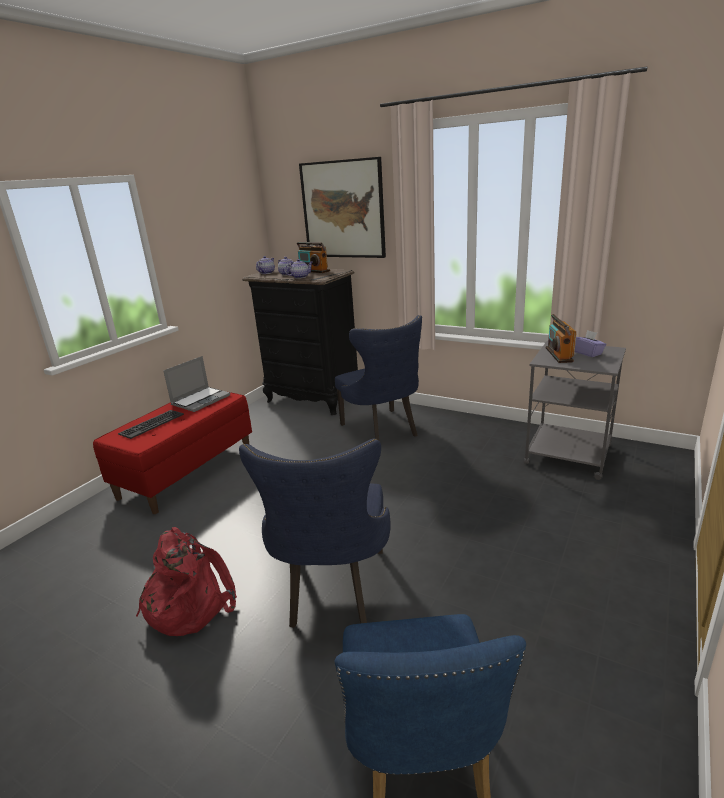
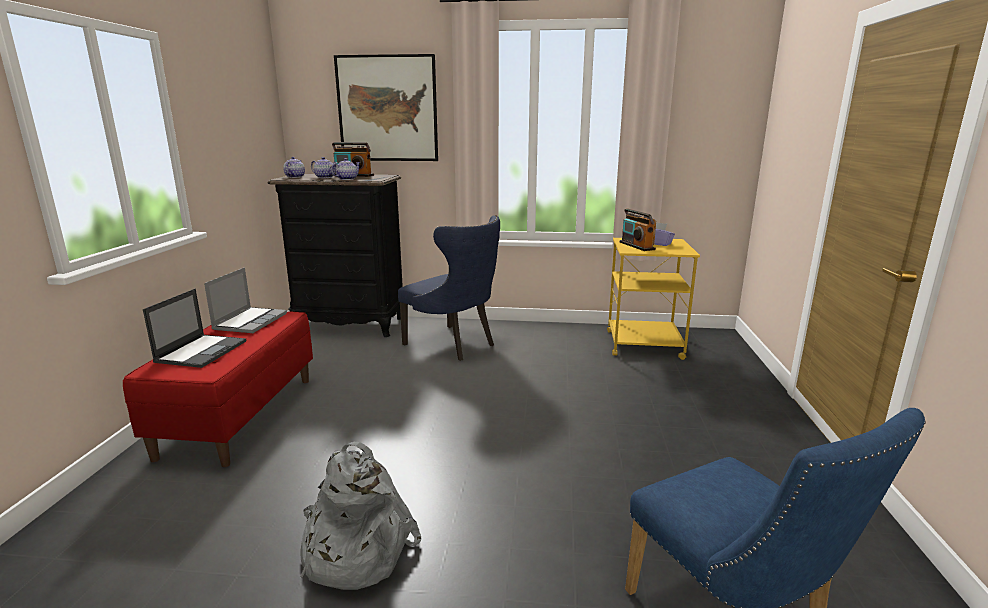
camera: 25 degrees left, 5 degrees down
(151, 424) = (202, 351): keyboard -> laptop
(189, 603) = (354, 549): red backpack -> grey backpack
(333, 589) = (516, 494): blue chair -> none
(569, 455) = (645, 344): grey cart -> yellow cart

